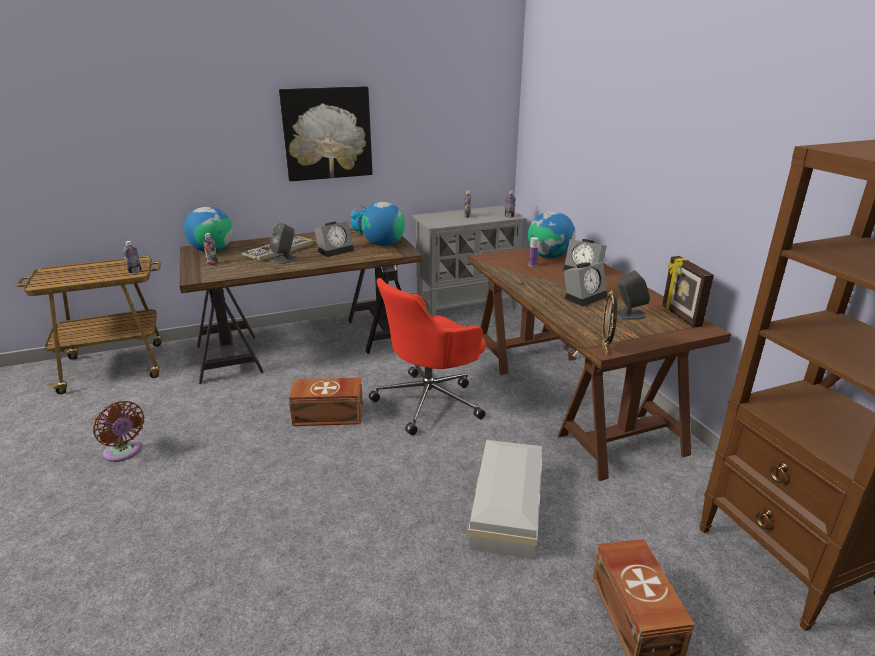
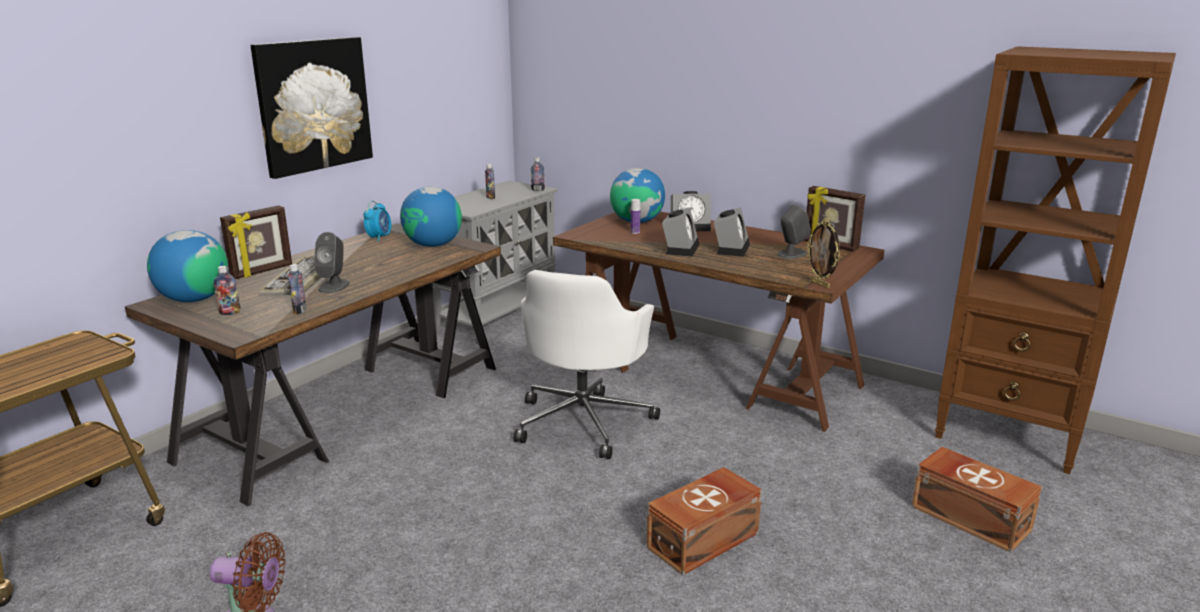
camera: 35 degrees left, 5 degrees down
(135, 271) = (100, 353): bottle -> bottle (300, 311)
(268, 241) = (262, 271): none -> picture frame
(329, 416) = (488, 475): brown storage box -> brown storage box (705, 540)
(336, 250) = (383, 262): alarm clock -> alarm clock (680, 248)
(430, 401) = (584, 421): red office chair -> white office chair
(509, 506) = (781, 482): white storage box -> none

